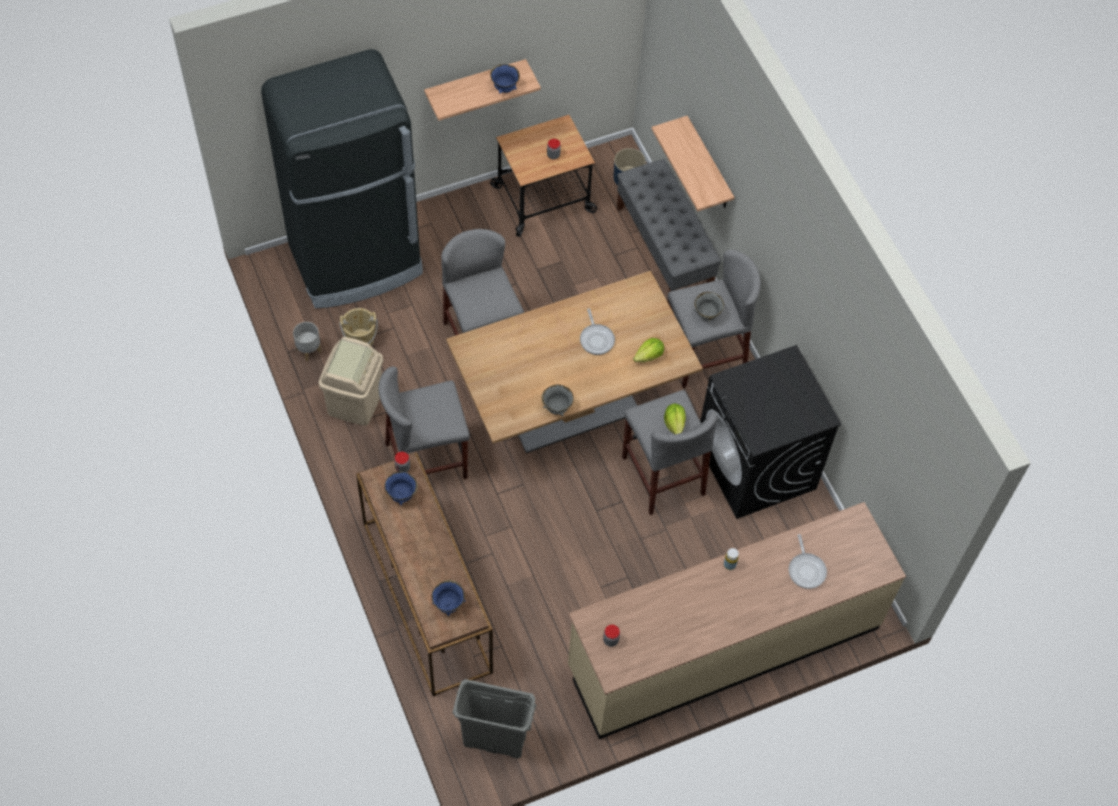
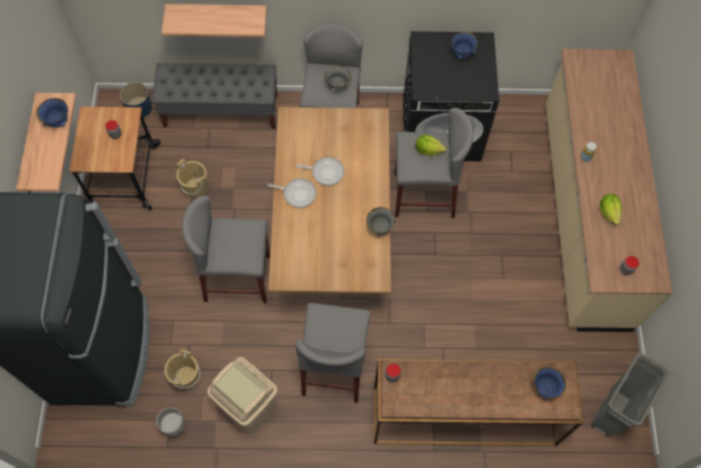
camera: 65 degrees left, 5 degrees up
(401, 496) = (421, 387): blue bowl -> blue bowl (462, 54)
(563, 264) = (195, 187): none -> beige bucket
(649, 356) = (360, 141): lettuce -> lettuce (609, 212)
(806, 569) = (607, 109): frying pan -> frying pan (297, 194)

